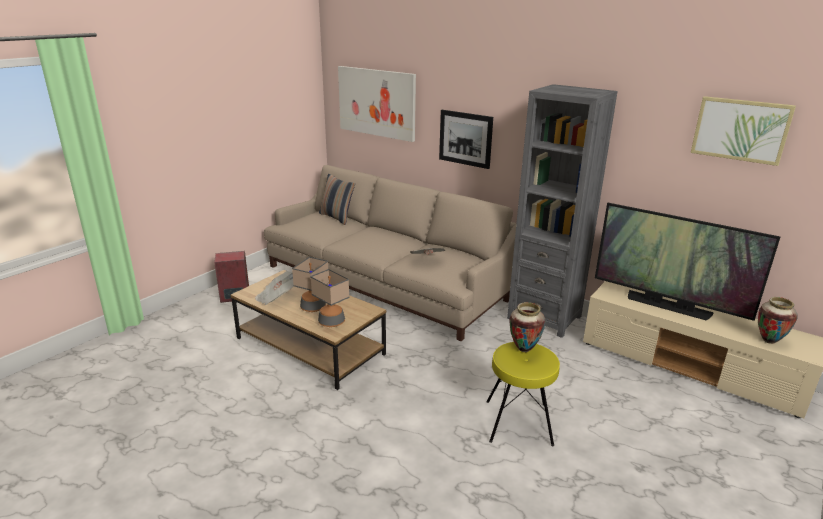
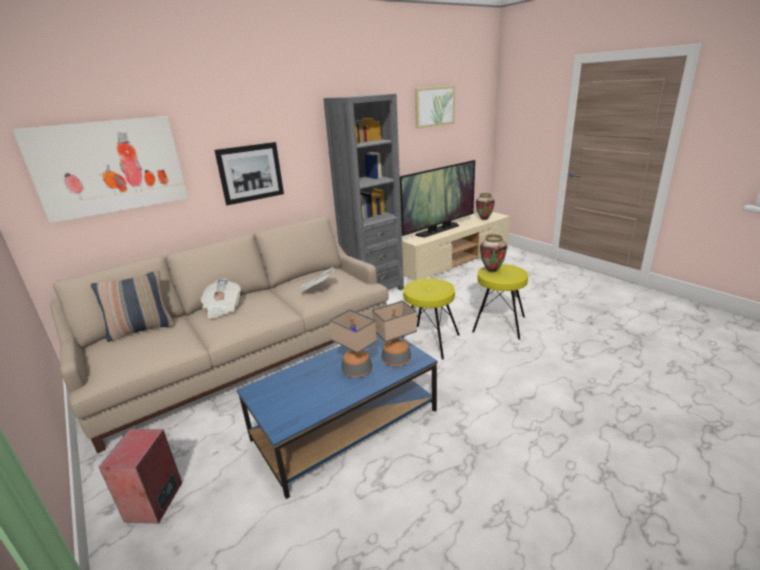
camera: 70 degrees left, 0 degrees up
(276, 297) = (314, 398): newspaper -> newspaper (222, 308)
(310, 346) = (345, 424): brown coffee table -> blue coffee table
(450, 372) = (429, 341): none -> yellow stool

